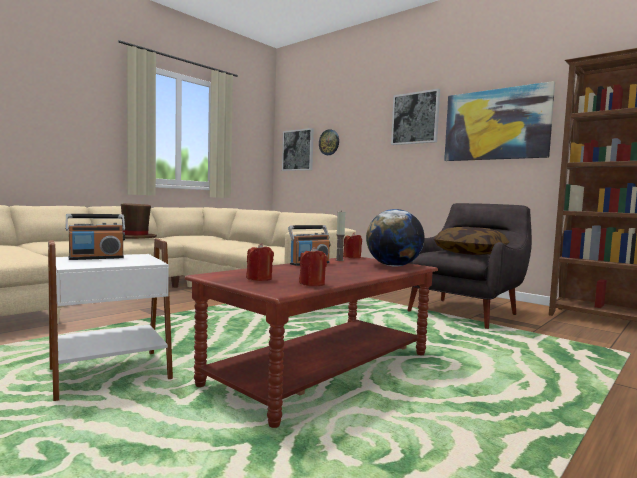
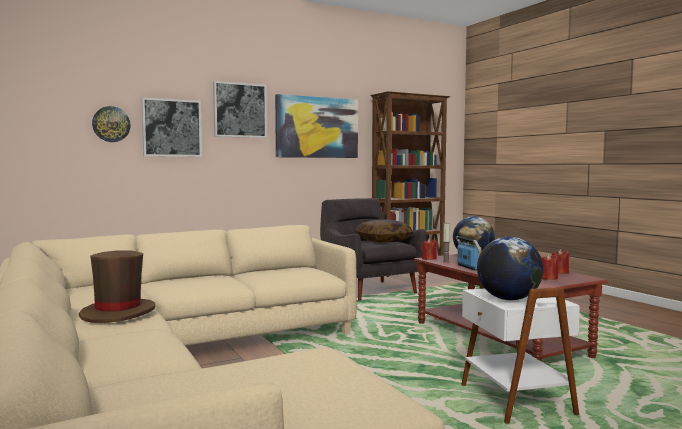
camera: 70 degrees left, 0 degrees up
(96, 258) = (508, 299): radio -> globe
(298, 150) = (43, 130): picture -> picture (172, 128)

